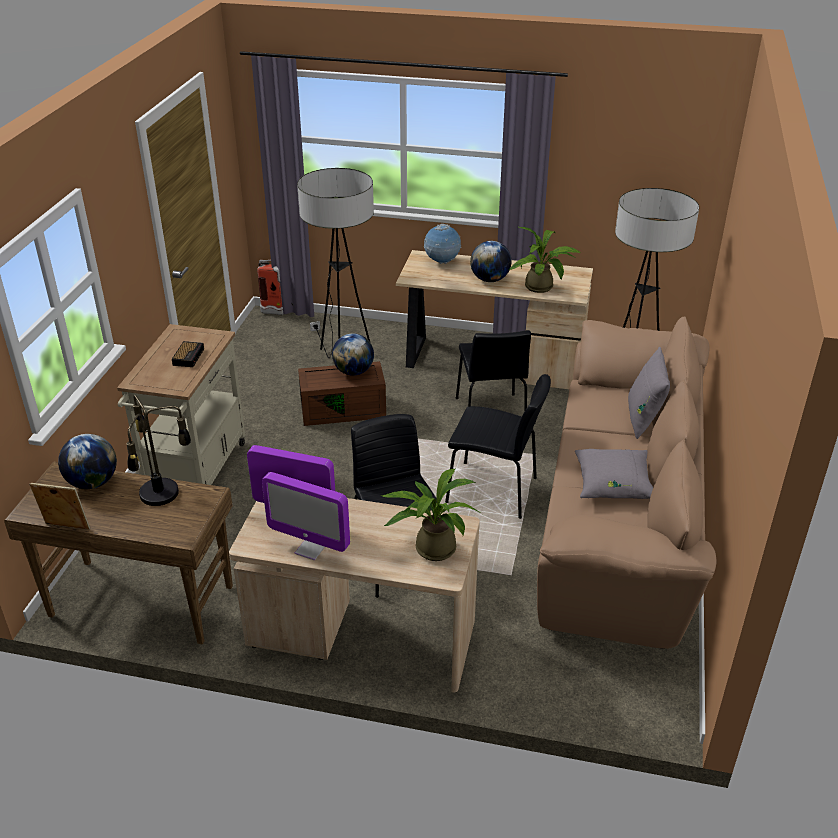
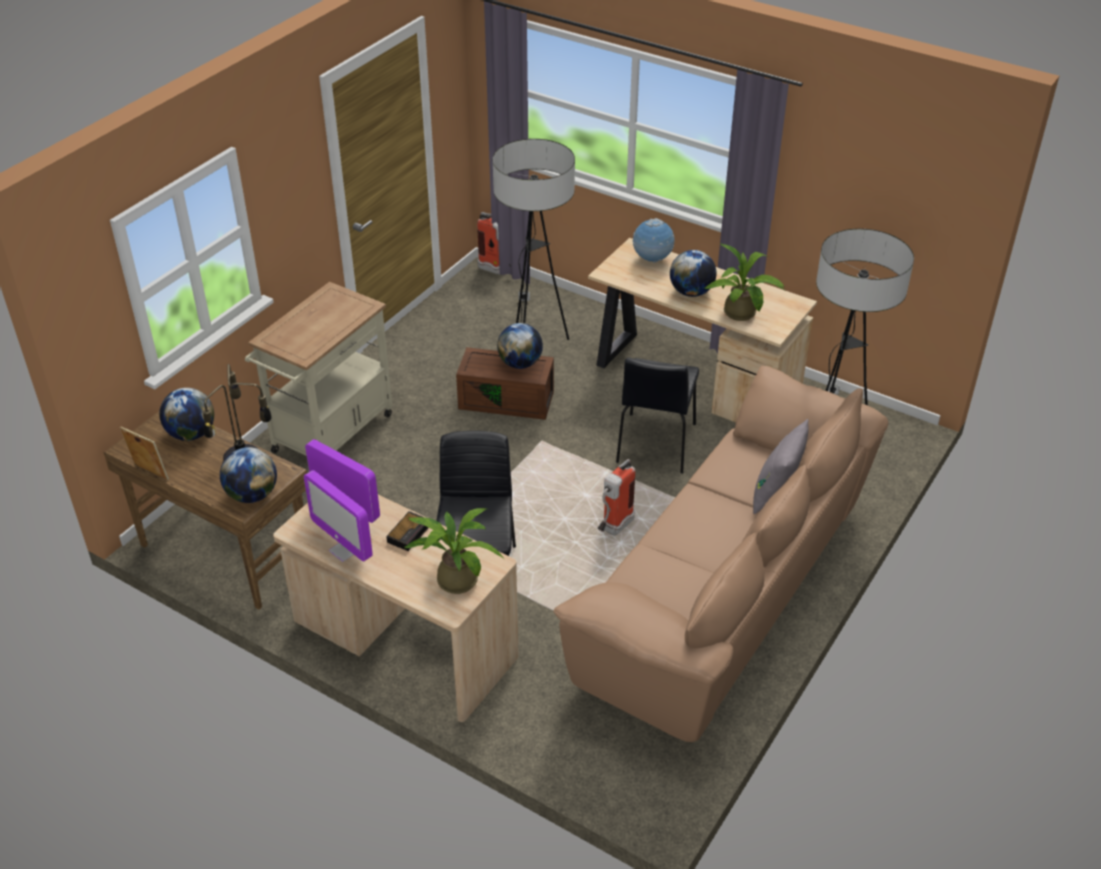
camera: 20 degrees right, 5 degrees up
(187, 522) = (252, 495): none -> globe
(188, 356) = (328, 322): alarm clock -> alarm clock (409, 533)
(495, 491) = (613, 529): black chair -> fire extinguisher
(613, 484) = (697, 558): grey pillow -> none

